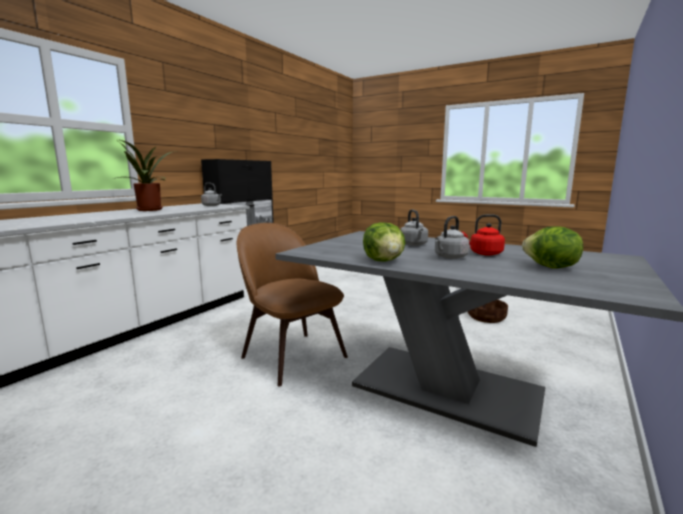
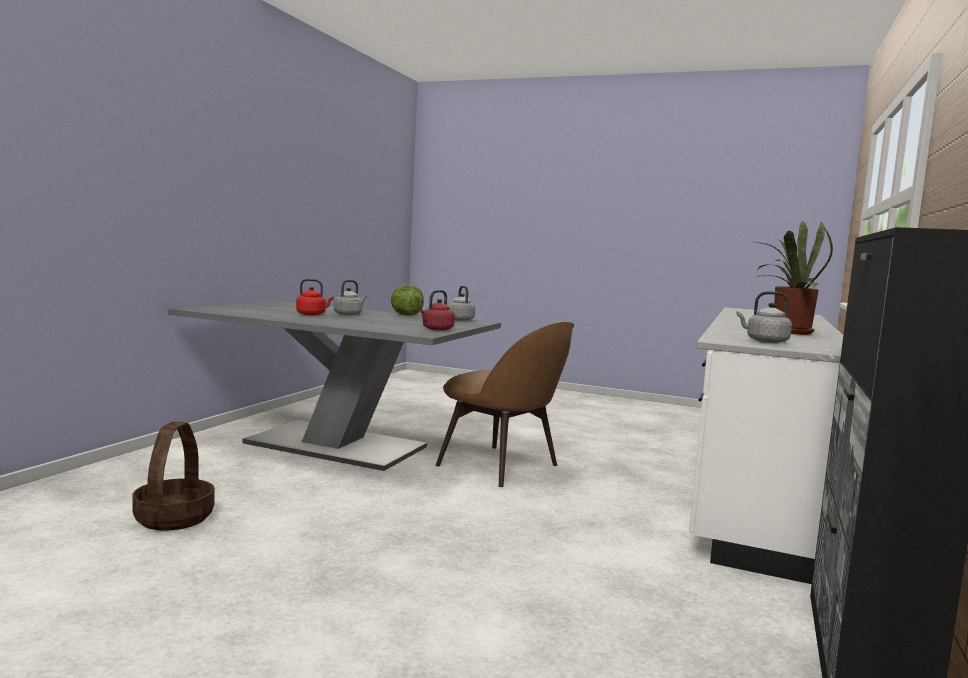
camera: 170 degrees right, 5 degrees down
(354, 238) = (436, 329): none -> red kettle
(414, 245) = (369, 321): grey kettle -> grey kettle (460, 320)
(550, 267) = (284, 308): lettuce -> none

